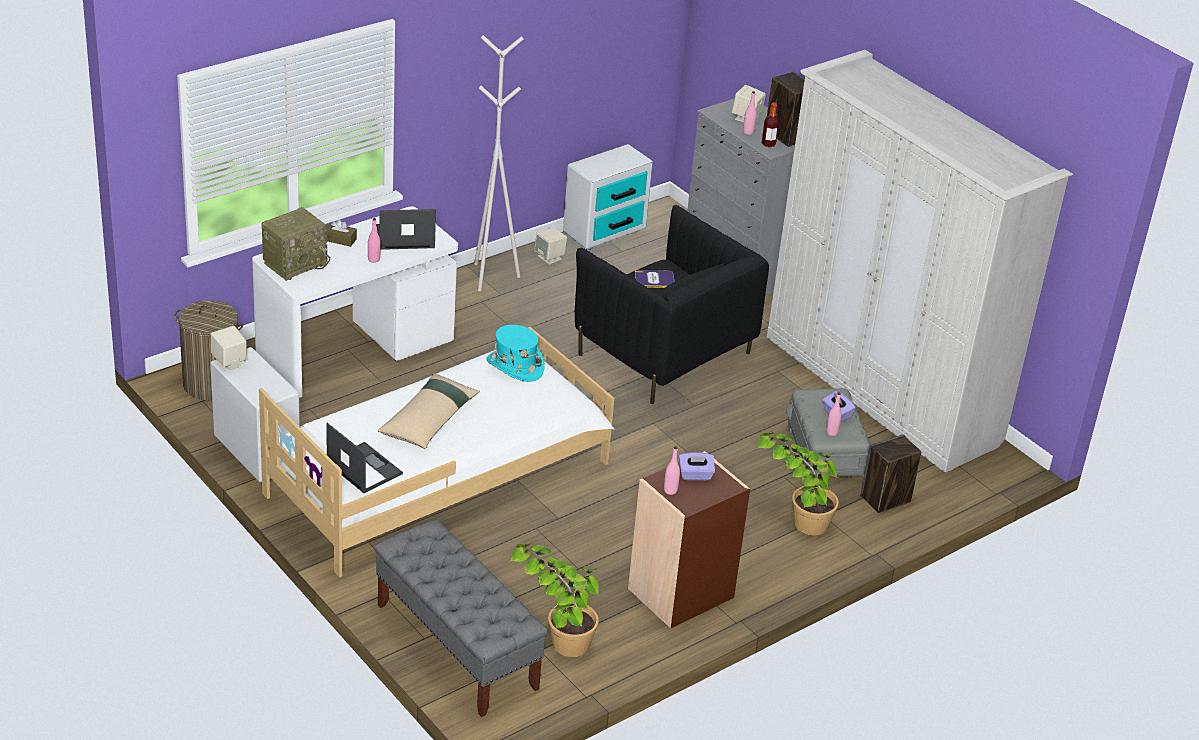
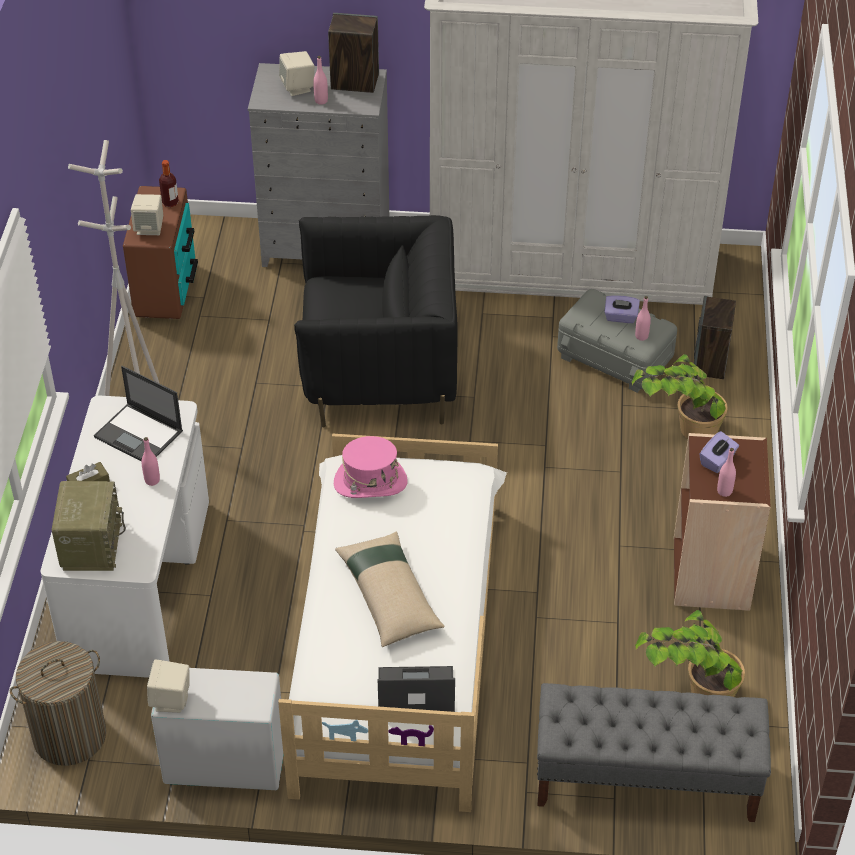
camera: 45 degrees left, 10 degrees up
(404, 237) = (139, 434): laptop -> laptop turned 90 degrees counterclockwise
(515, 366) = (370, 482): turquoise hat -> pink hat
(550, 257) = (156, 351): beige speaker -> beige speaker (149, 228)
(605, 235) = (167, 292): white nightstand -> brown nightstand
(654, 280) = (344, 304): book -> none
(768, 144) = (354, 101): bottle -> bottle (170, 202)

